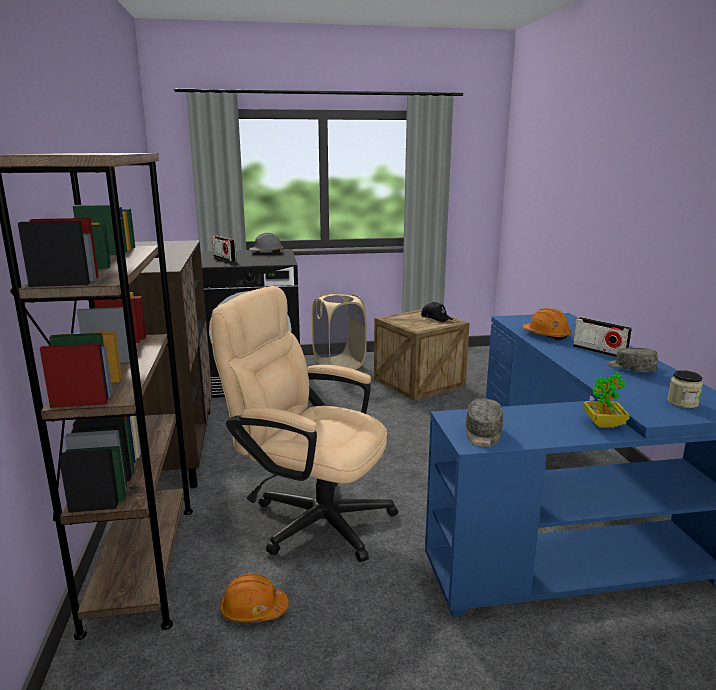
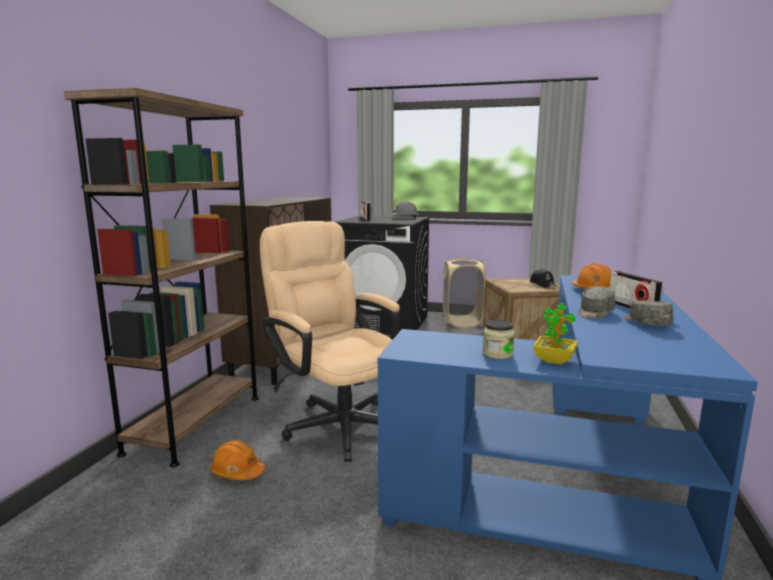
camera: 25 degrees right, 5 degrees down
(483, 434) = (421, 348): grey cap -> grey cap (595, 313)
(682, 403) = (661, 354): jar -> jar (497, 354)

